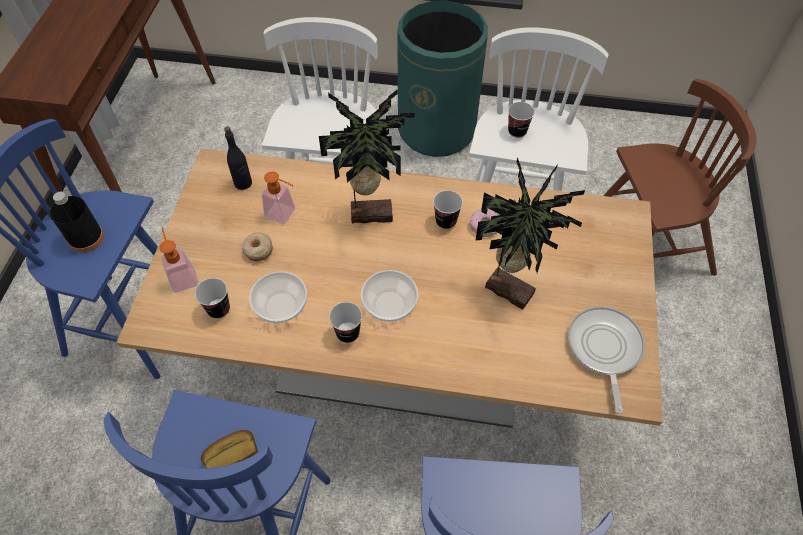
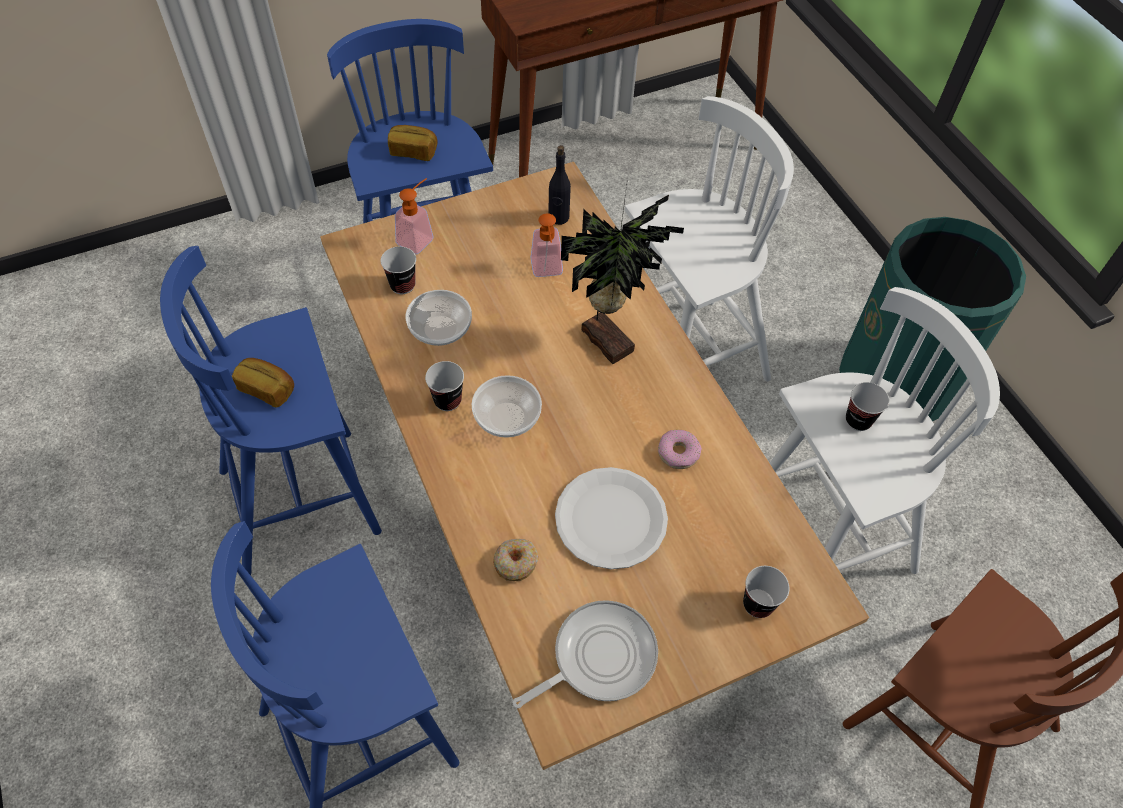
camera: 55 degrees right, 0 degrees up
(86, 238) = (413, 151): black bottle -> bread
(258, 250) = (490, 275): donut -> donut (515, 562)
(446, 221) = (653, 412): cup -> cup (758, 604)
(510, 288) = (611, 519): potted plant -> white plate

